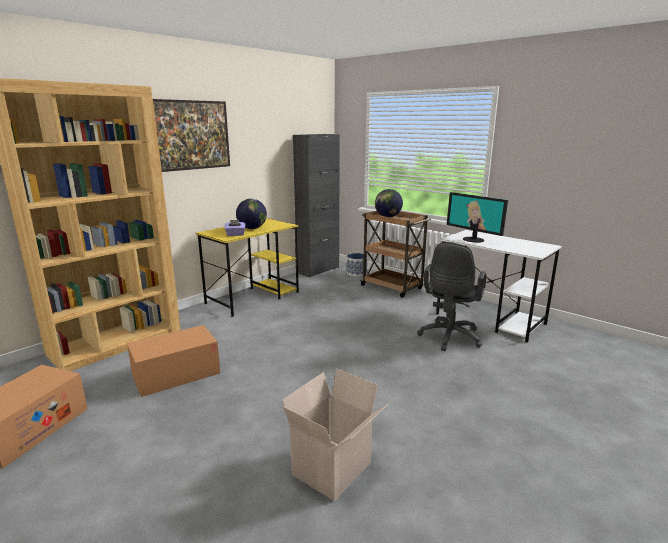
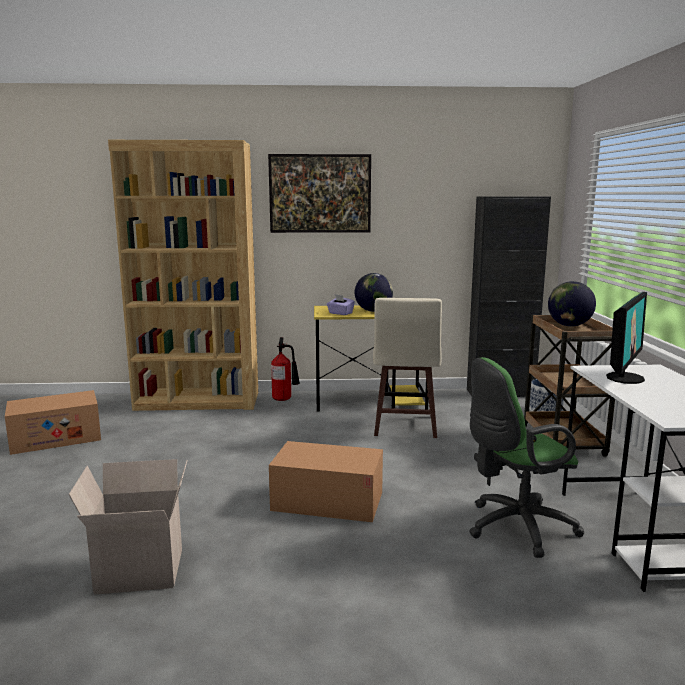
camera: 45 degrees right, 5 degrees down
(176, 374) = (188, 441): cardboard box -> cardboard box (327, 501)
(190, 316) = (284, 399): none -> fire extinguisher
(305, 307) = (404, 426): none -> beige stool
(449, 338) = (515, 528): black office chair -> green office chair
(473, 239) = (624, 378): monitor -> monitor turned 150 degrees counterclockwise

